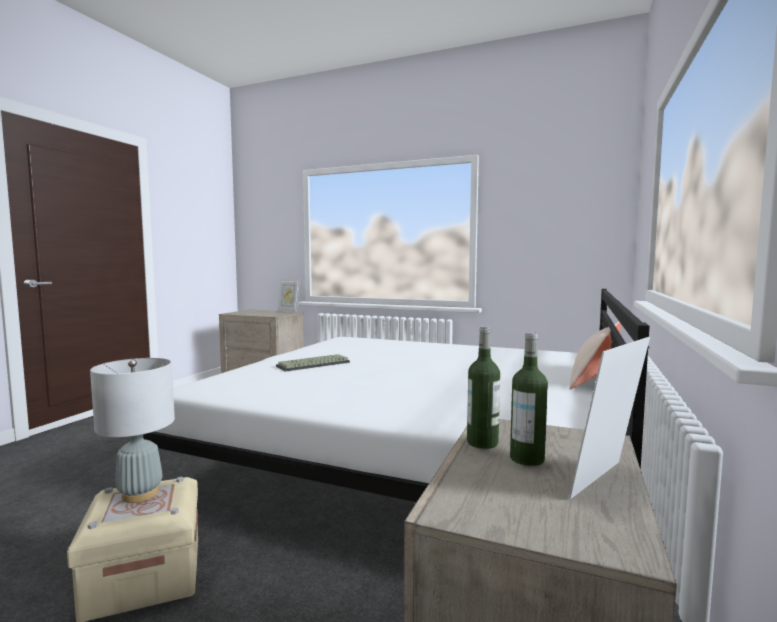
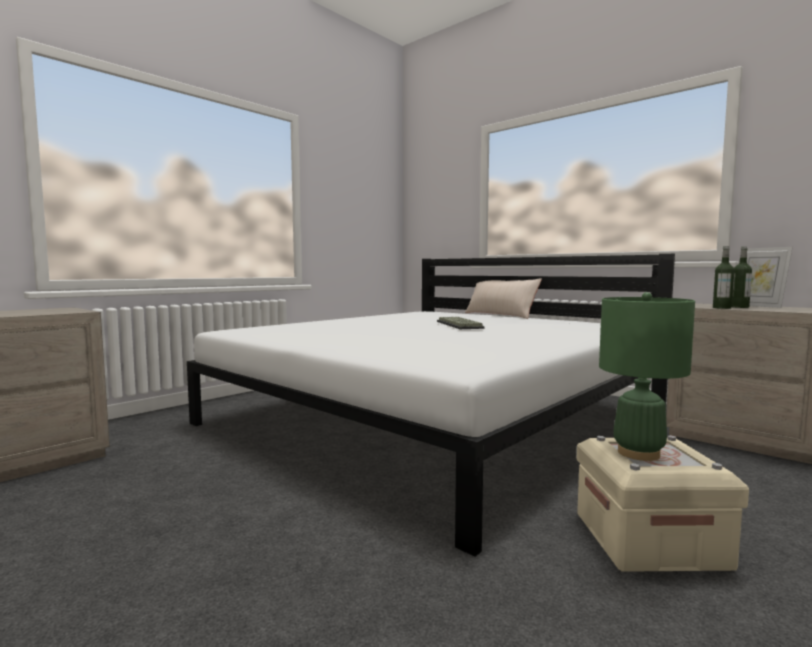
camera: 70 degrees left, 0 degrees up
(140, 494) = (638, 453): grey table lamp -> green table lamp
(288, 311) = (43, 308): picture frame -> none
(313, 364) = (381, 341): keyboard -> keyboard (460, 325)

